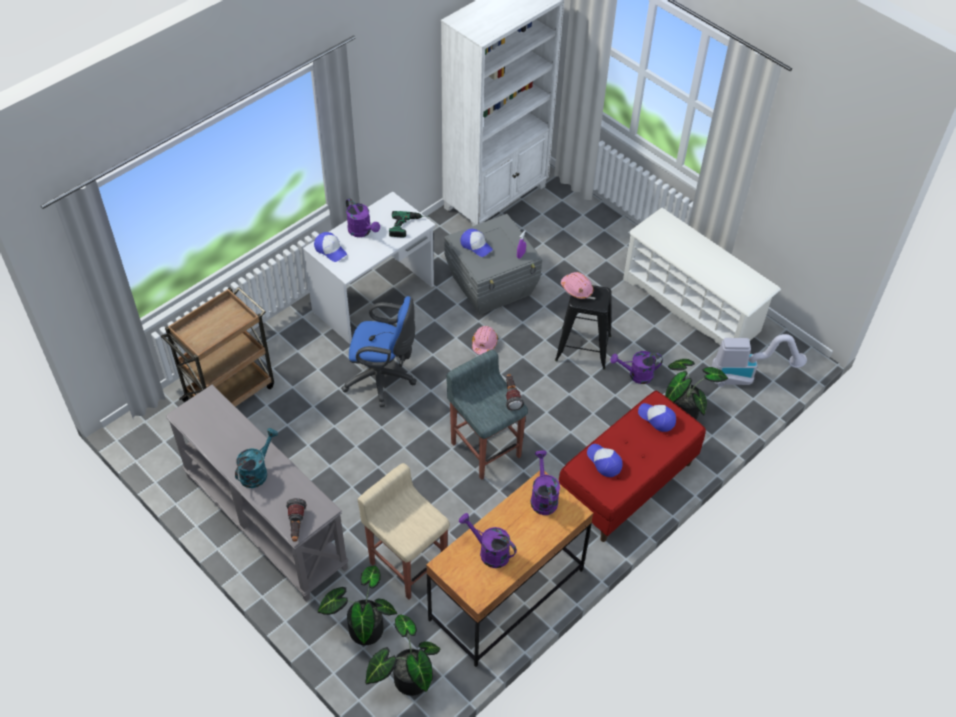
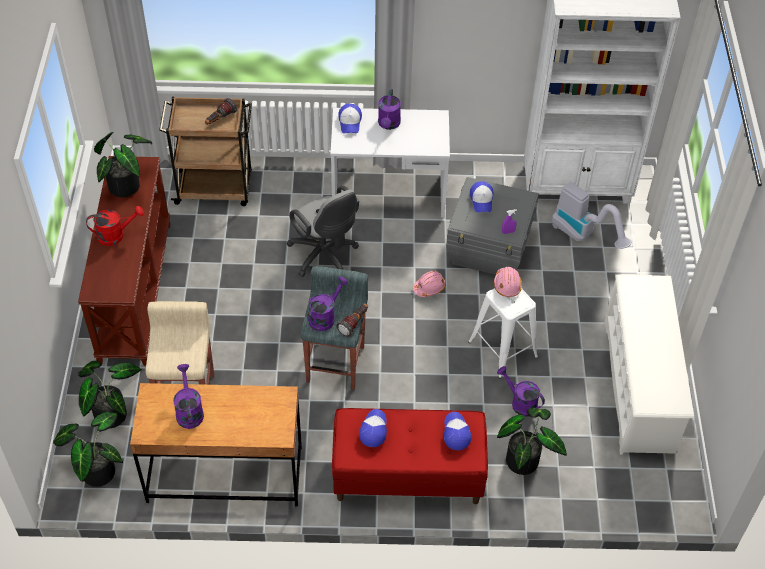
camera: 45 degrees right, 0 degrees up
(215, 426) = (128, 186): none -> potted plant
(257, 471) = (116, 235): turquoise watering can -> red watering can
(264, 522) = (134, 291): grey console table -> brown console table
(296, 526) = (95, 289): flashlight -> flashlight (220, 119)
(383, 379) = (325, 257): blue office chair -> grey office chair
(409, 226) = (427, 144): power drill -> none
(543, 497) = (272, 406): purple watering can -> purple watering can (325, 316)
(582, 348) = (502, 349): black stool -> white stool
(747, 375) = (615, 477): vacuum cleaner -> vacuum cleaner (584, 235)

